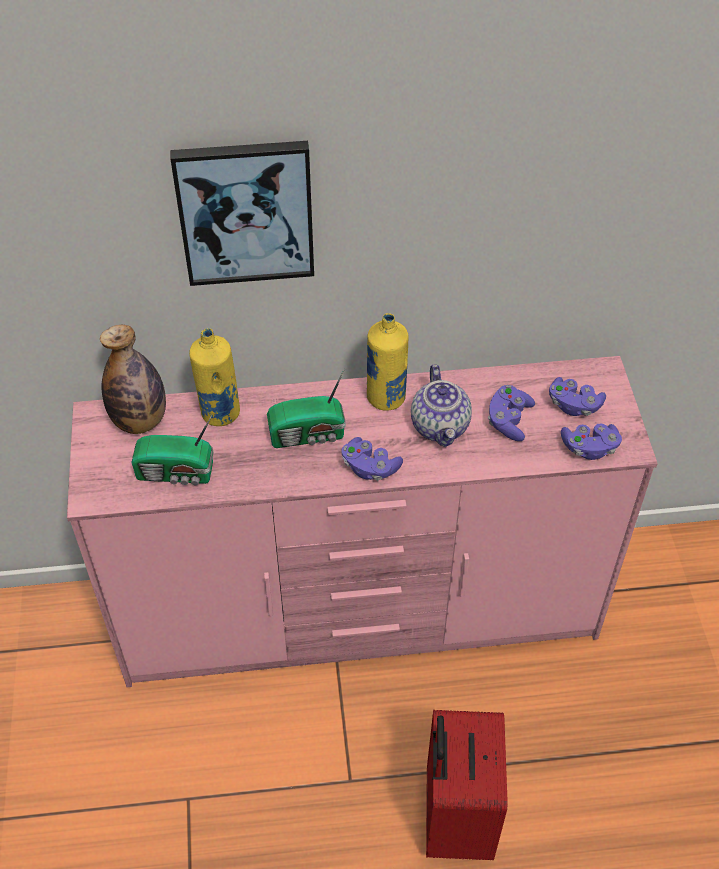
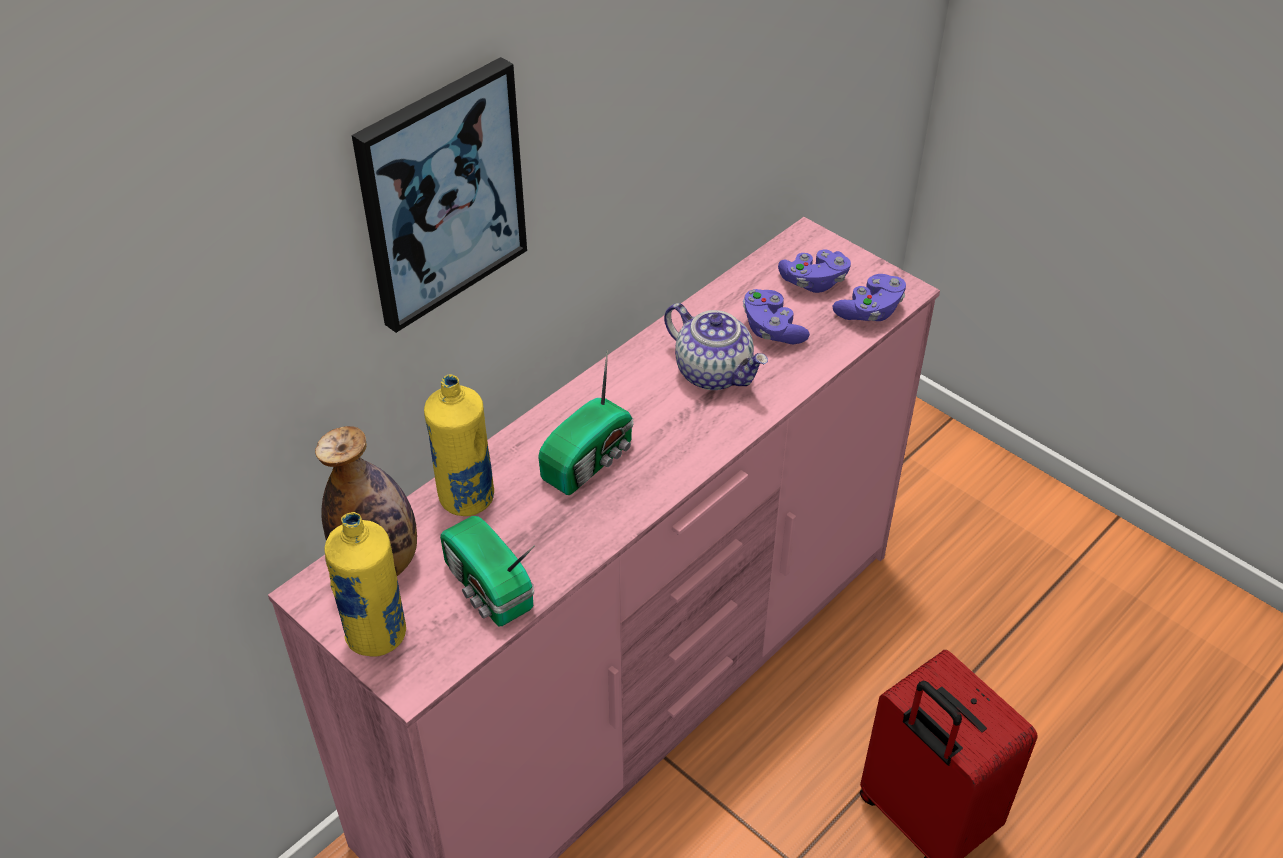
camera: 40 degrees left, 5 degrees down
(177, 473) = (488, 589): radio -> radio turned 90 degrees clockwise
(370, 467) = (690, 453): purple game controller -> none
(386, 398) = (630, 378): yellow bottle -> yellow bottle (377, 635)

